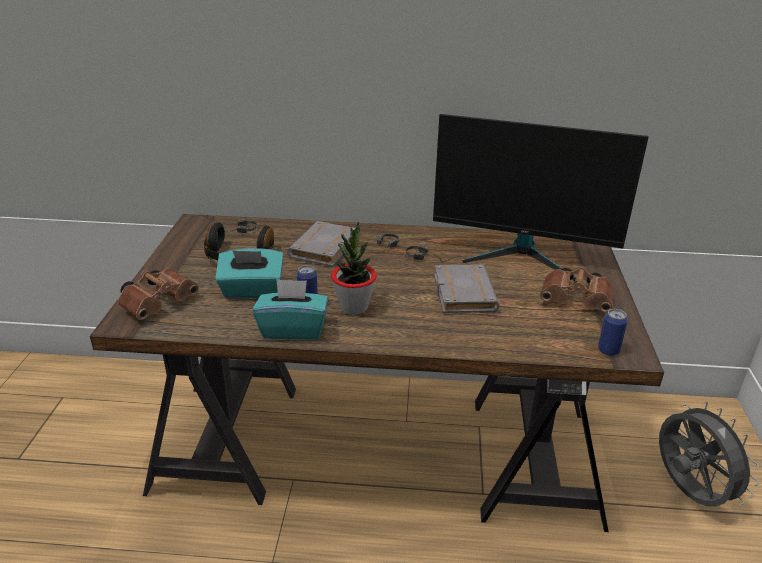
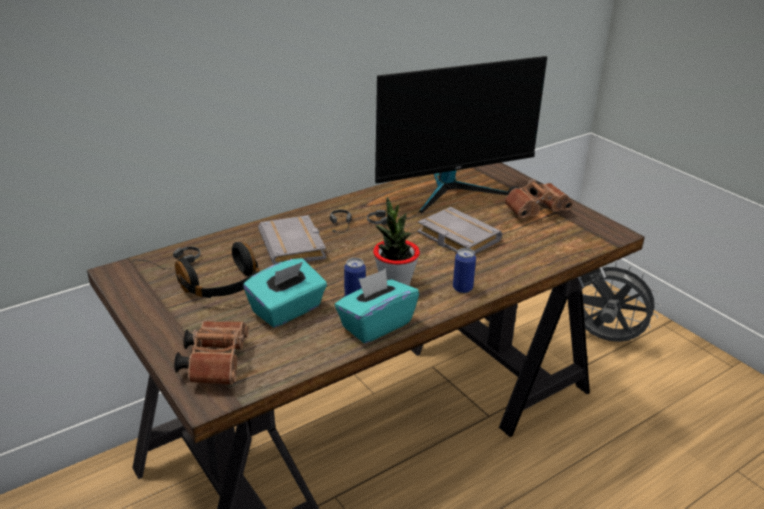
camera: 40 degrees left, 0 degrees up
(608, 350) = (599, 236): can -> can (462, 288)

